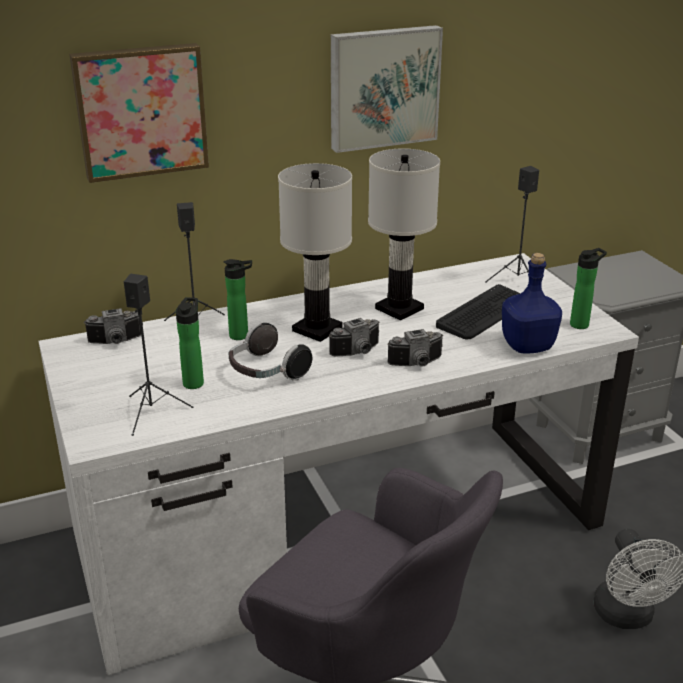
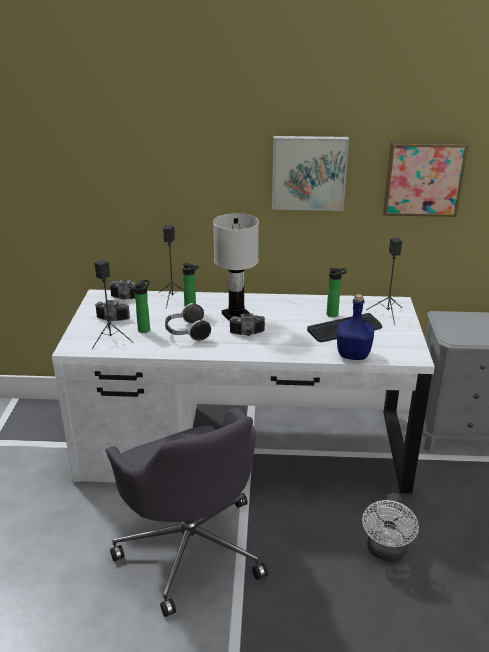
camera: 25 degrees right, 0 degrees up
(140, 111) = (153, 168): picture -> picture (423, 178)
(399, 308) = (295, 314): white table lamp -> none
(417, 364) = (275, 349): camera -> camera (111, 320)
(581, 324) = (403, 349): bottle -> bottle (334, 314)

